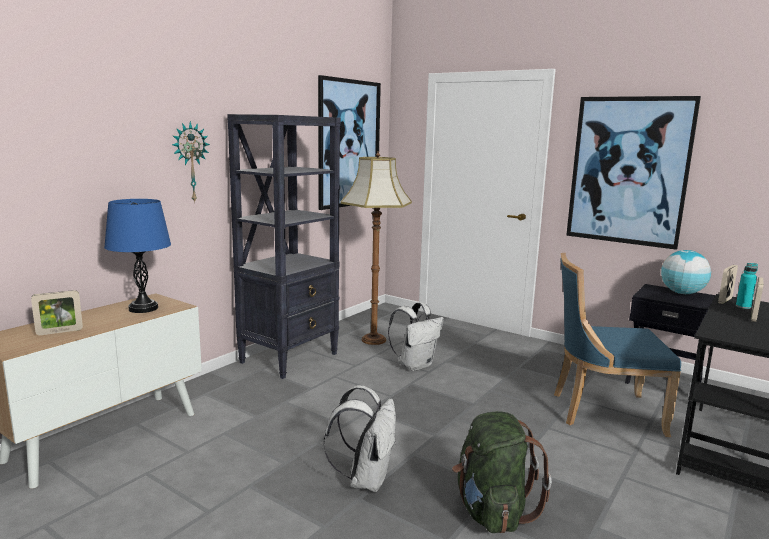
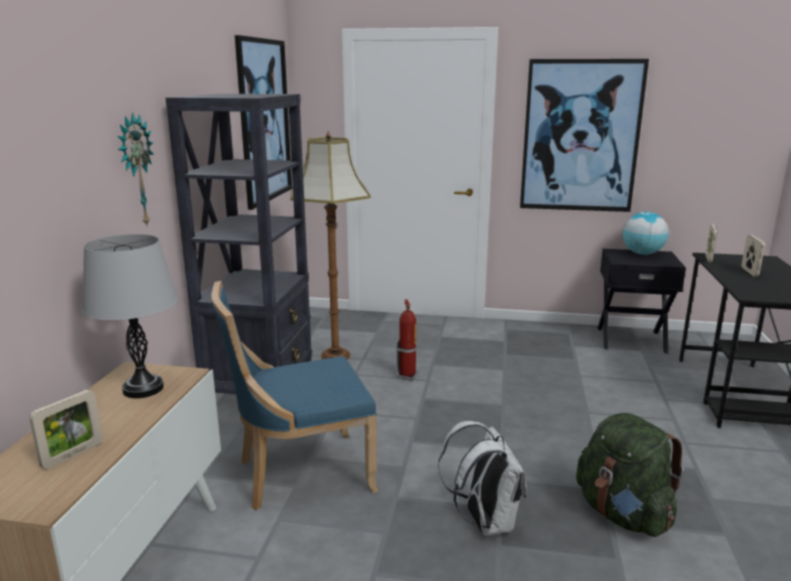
camera: 25 degrees left, 5 degrees up
(143, 308) = (143, 389): blue table lamp -> grey table lamp
(415, 365) = (407, 376): white backpack -> fire extinguisher
(602, 411) = (613, 383): blue chair -> blue chair (300, 473)
(743, 306) = (728, 262): turquoise bottle -> none

